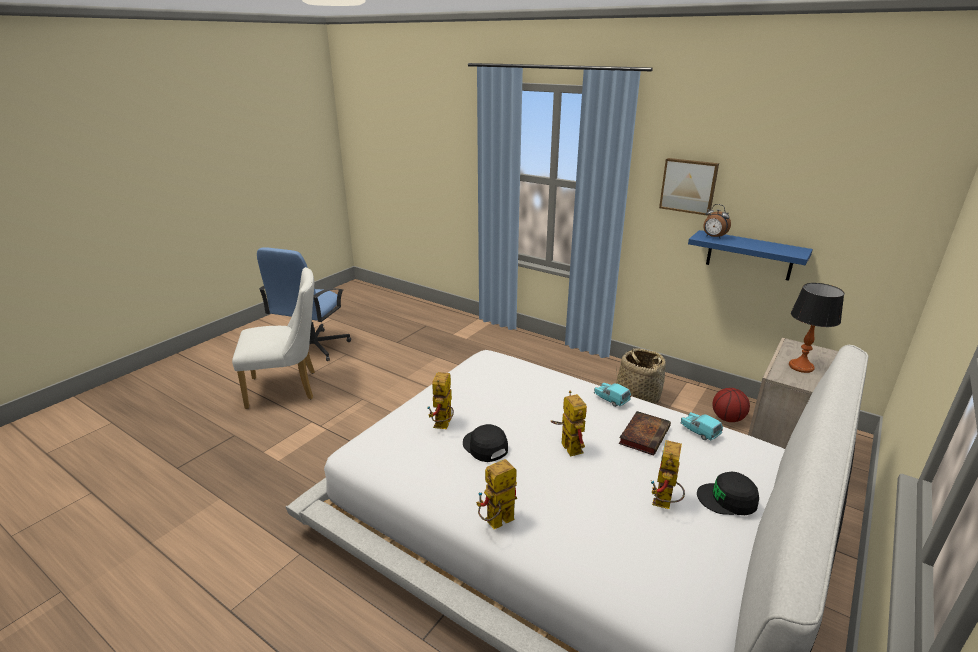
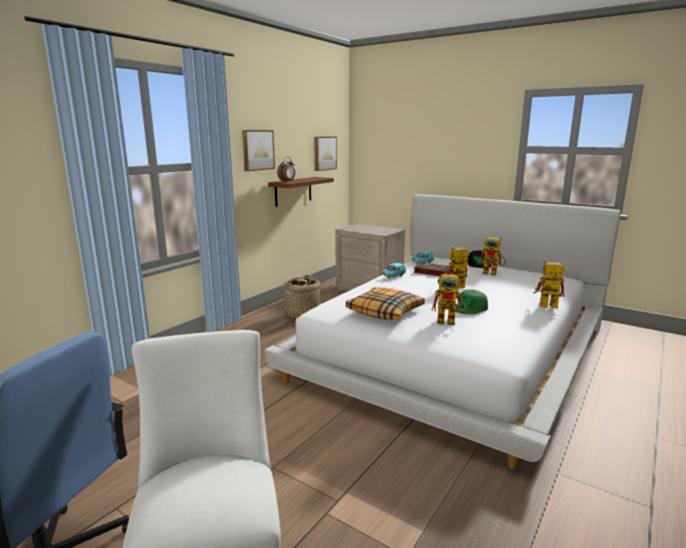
camera: 90 degrees left, 10 degrees down
(477, 387) = (385, 311): none -> pillow
(485, 446) = (469, 308): black cap -> green cap
(496, 524) = (544, 306): toy robot -> toy robot turned 135 degrees clockwise
(728, 419) = (333, 296): basketball -> none
(749, 255) = (293, 191): blue shelf -> brown shelf
(800, 366) = (371, 230): table lamp -> none
(852, 217) = (324, 153): none -> picture

